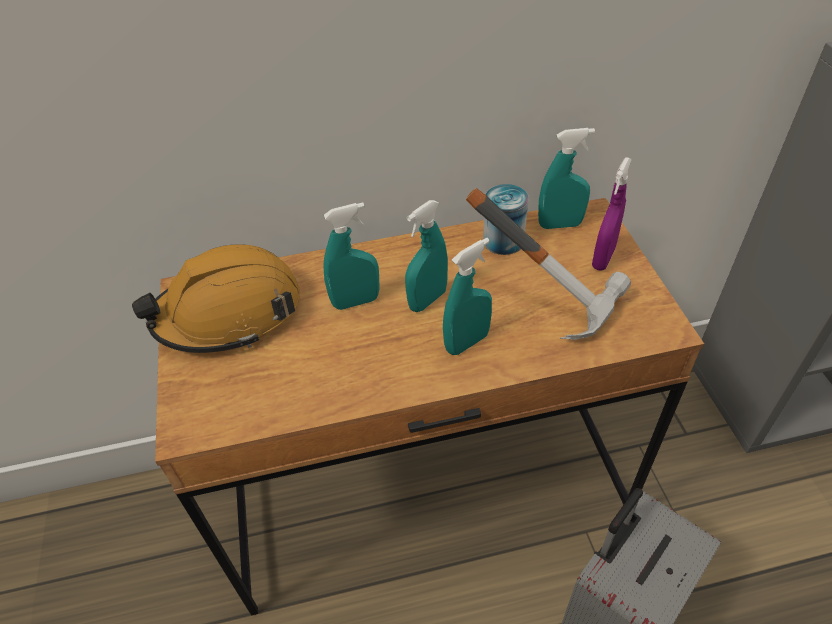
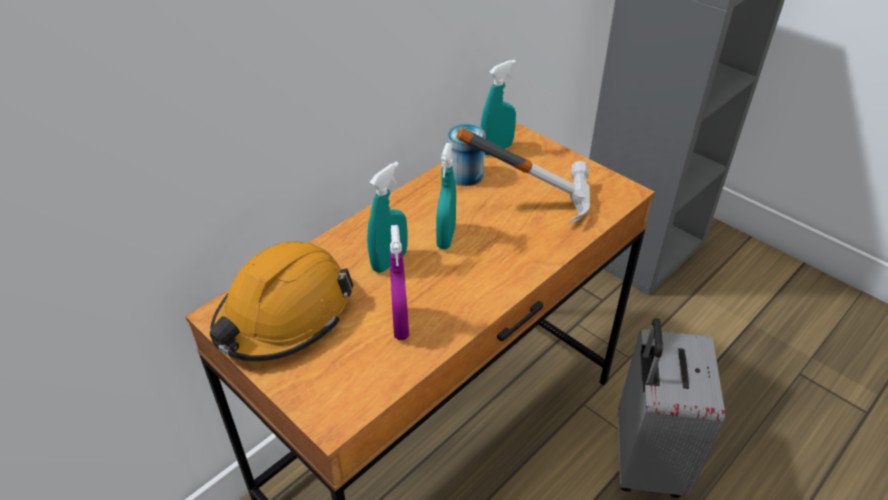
camera: 35 degrees left, 5 degrees down
(467, 342) = (502, 254): turquoise spray bottle -> none
(603, 258) = (546, 161): purple spray bottle -> purple spray bottle (400, 324)

